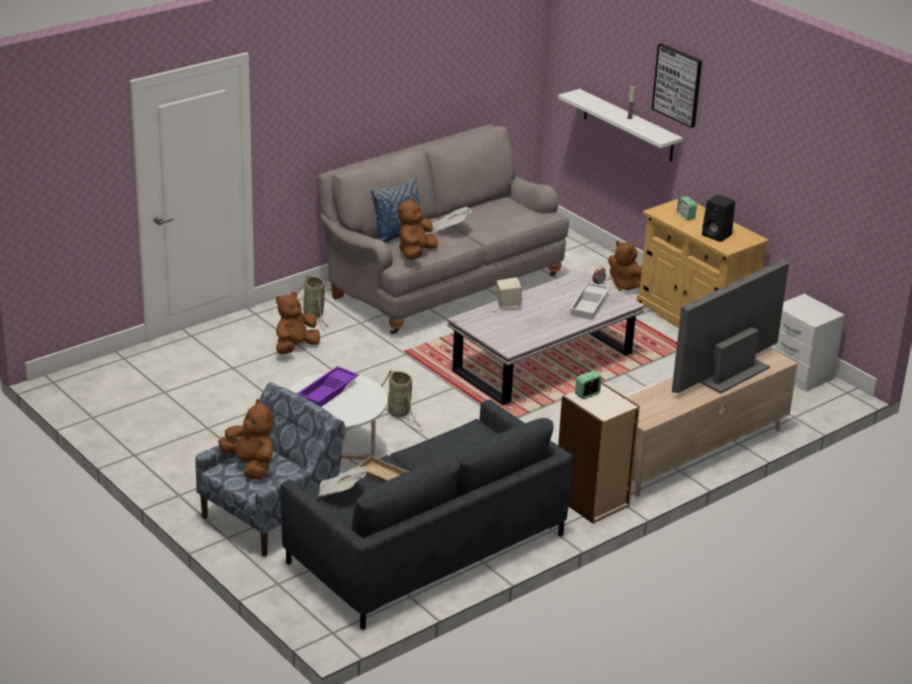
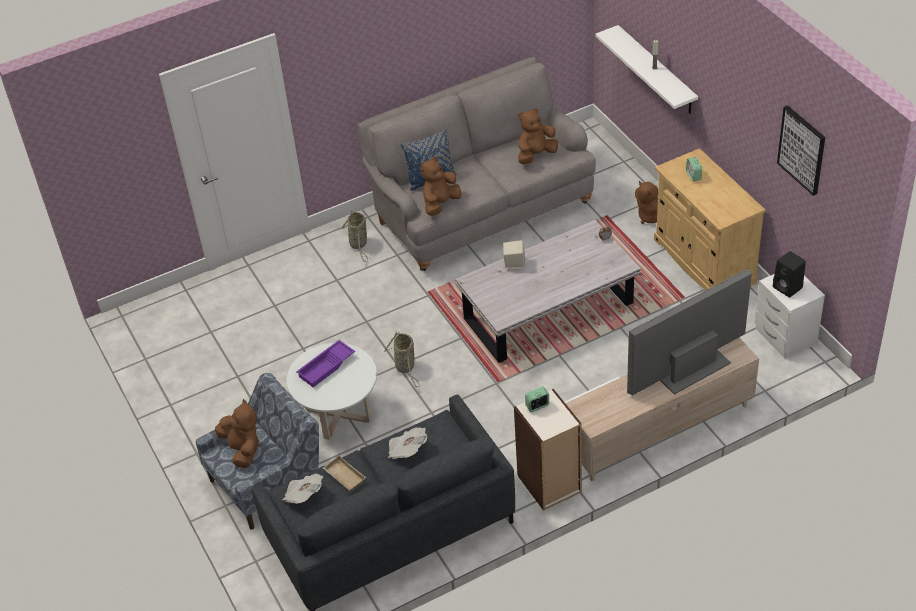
camera: 15 degrees right, 15 degrees up
(295, 348) = (333, 283): brown plush toy -> brown plush toy (536, 155)
(449, 228) = (479, 171): newspaper -> newspaper (407, 450)
(590, 305) = (589, 266): white tray -> none
(678, 84) = (693, 49): picture -> picture (802, 149)
(717, 235) = (717, 202): black speaker -> black speaker (788, 288)

